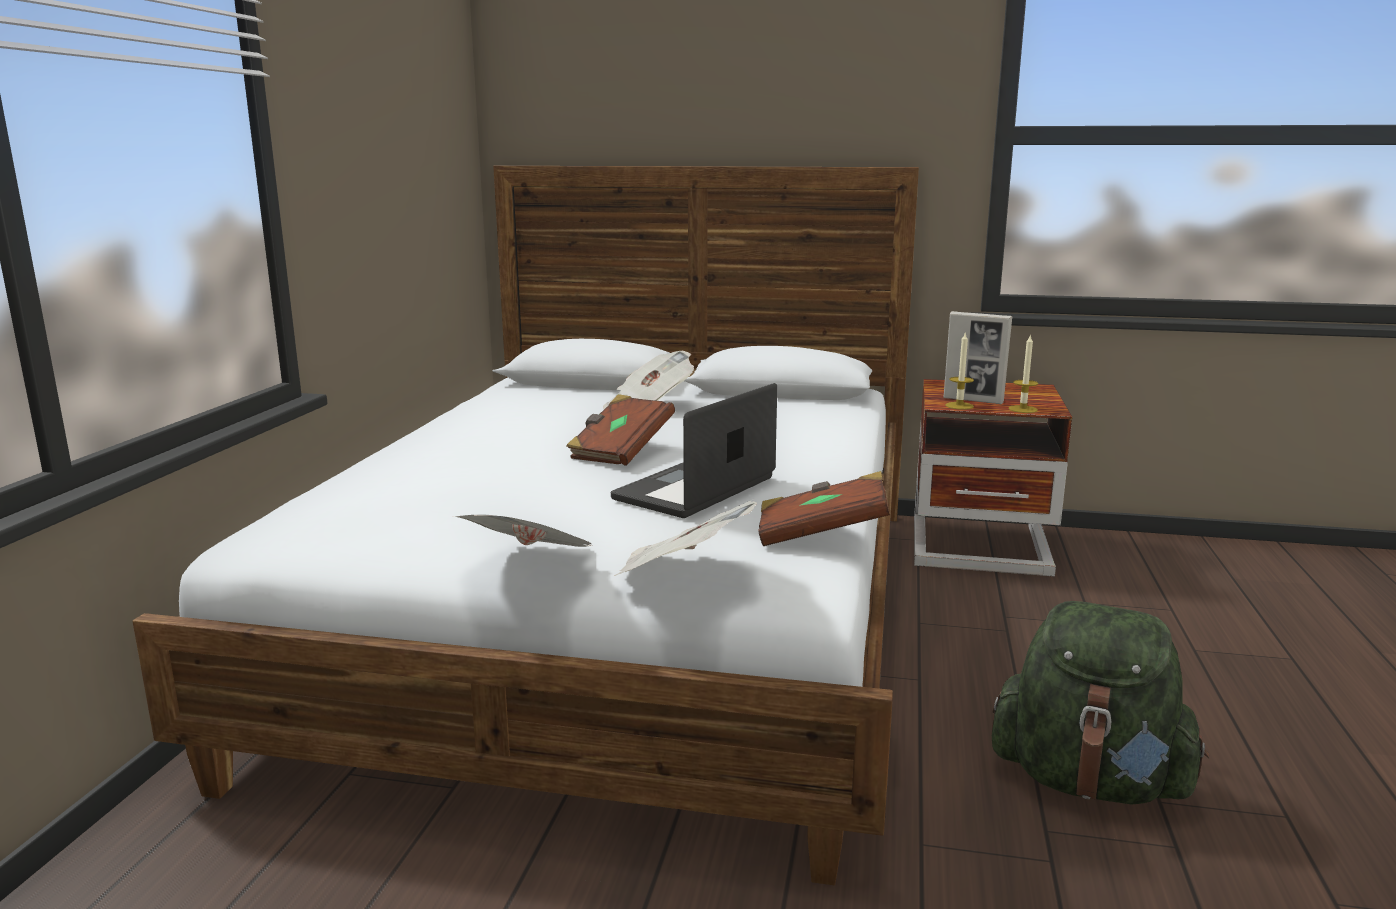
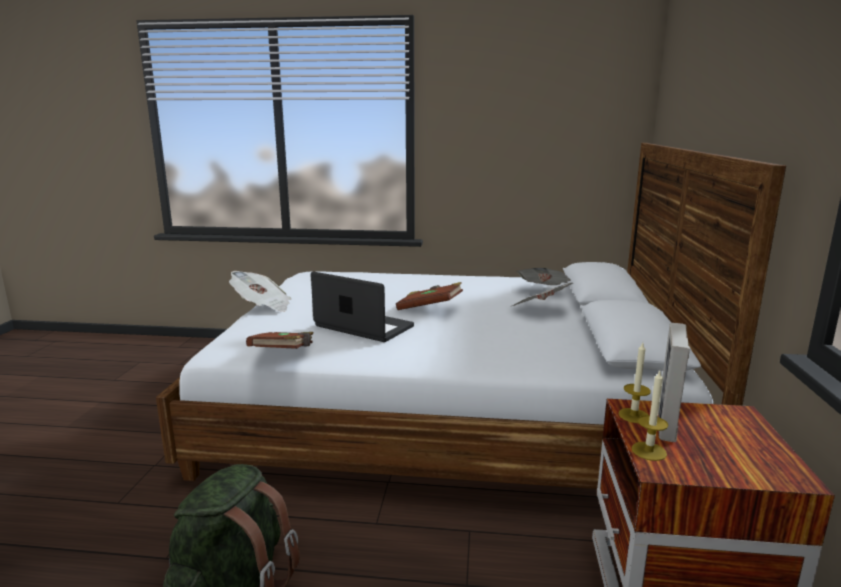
camera: 85 degrees right, 0 degrees up
(683, 574) = (242, 328): newspaper -> newspaper (543, 291)

